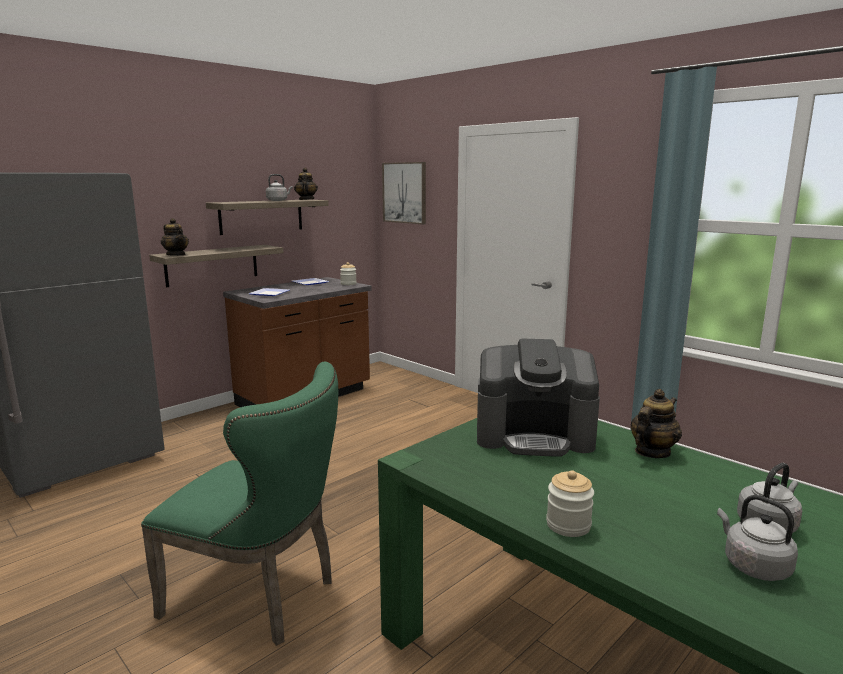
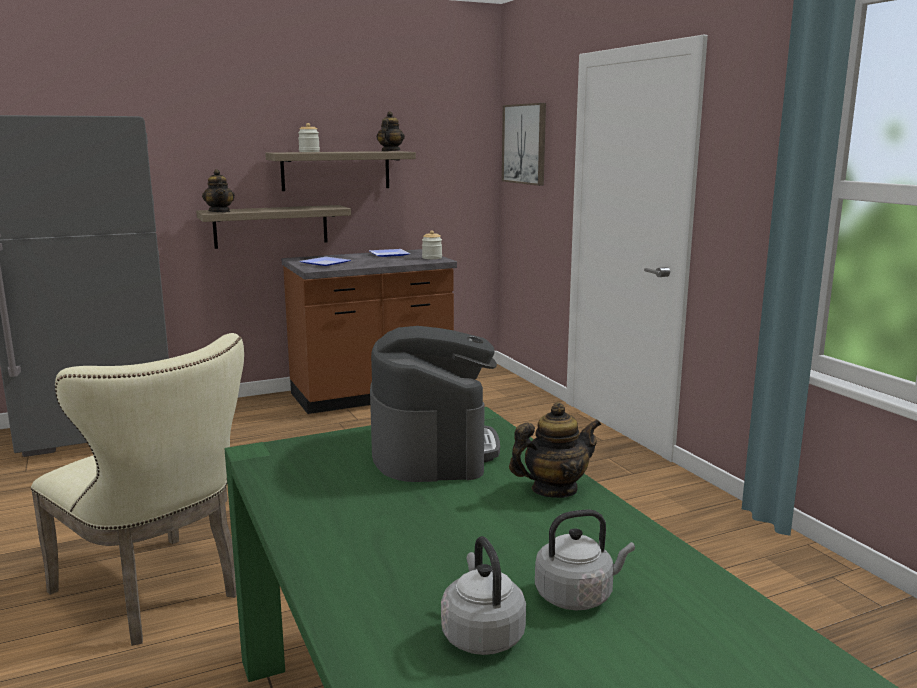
camera: 20 degrees right, 0 degrees up
(261, 596) = (157, 594): green chair -> beige chair
(278, 200) = (353, 151): grey kettle -> none
(534, 435) = (433, 449): coffee machine -> coffee machine turned 120 degrees counterclockwise
(568, 525) = (327, 547): jar -> jar (309, 152)

